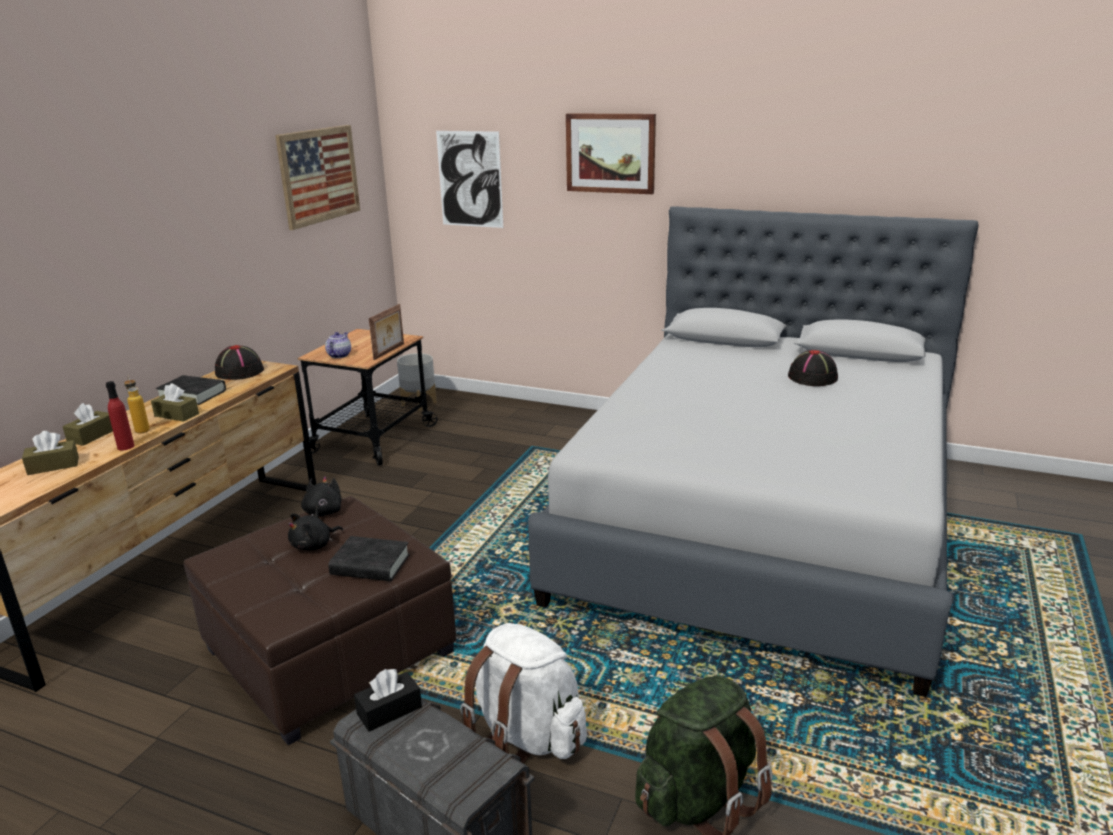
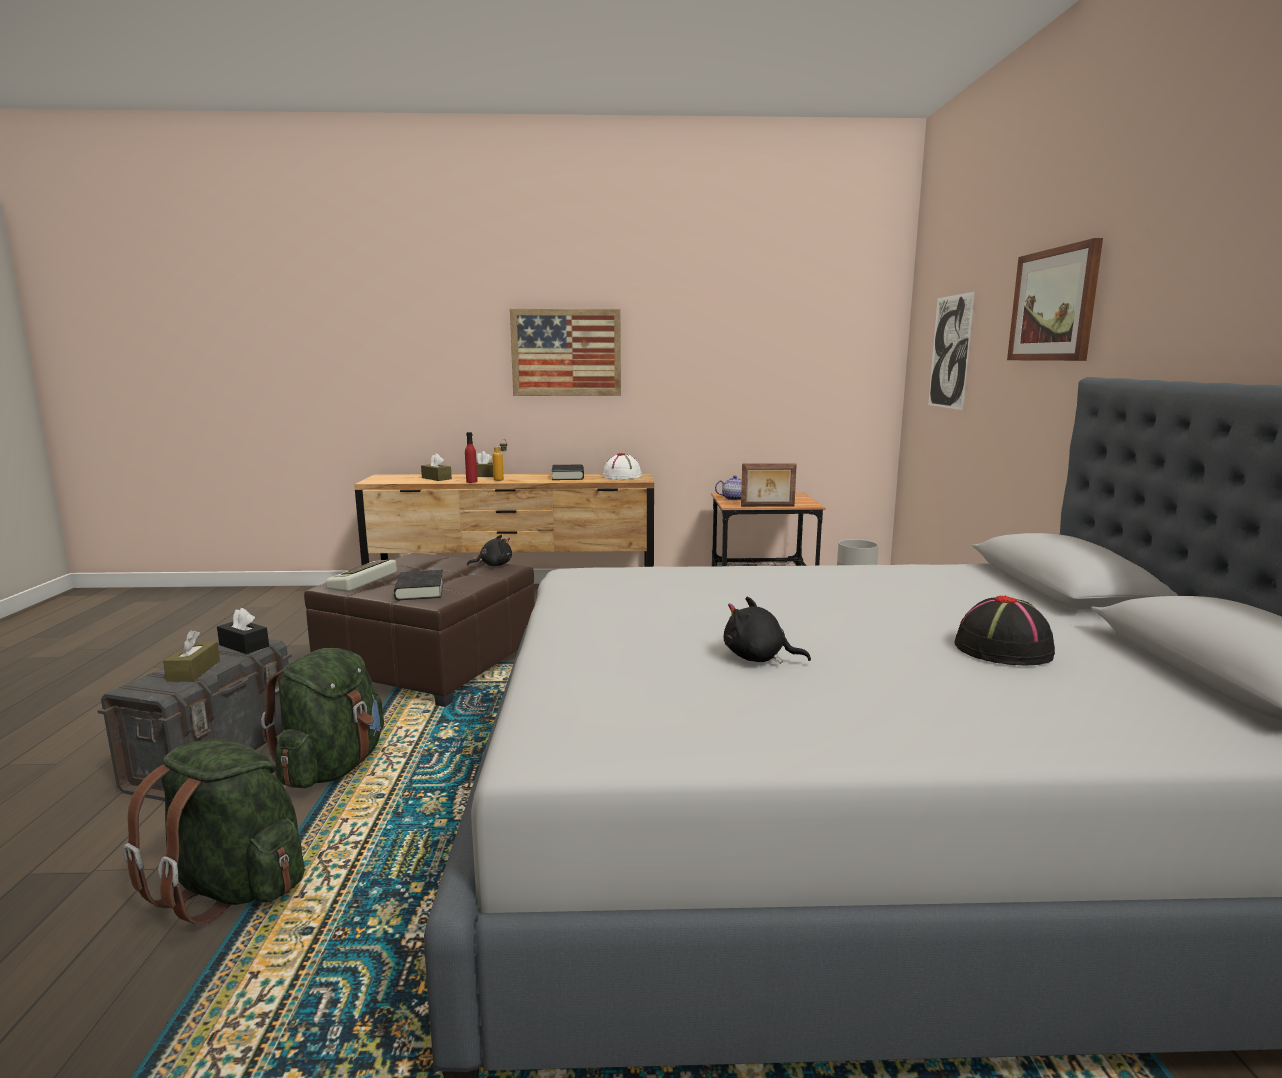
camera: 65 degrees right, 10 degrees down
(176, 415) = (530, 480): brown tissue box -> brown tissue box (194, 671)
(239, 371) = (622, 476): black hat -> white hat
(286, 600) = (364, 581): none -> keyboard
(314, 545) = (444, 572): black plush toy -> black plush toy (758, 658)
(319, 175) = (797, 337): picture -> picture (566, 352)
(527, 735) = (333, 767): white backpack -> green backpack

